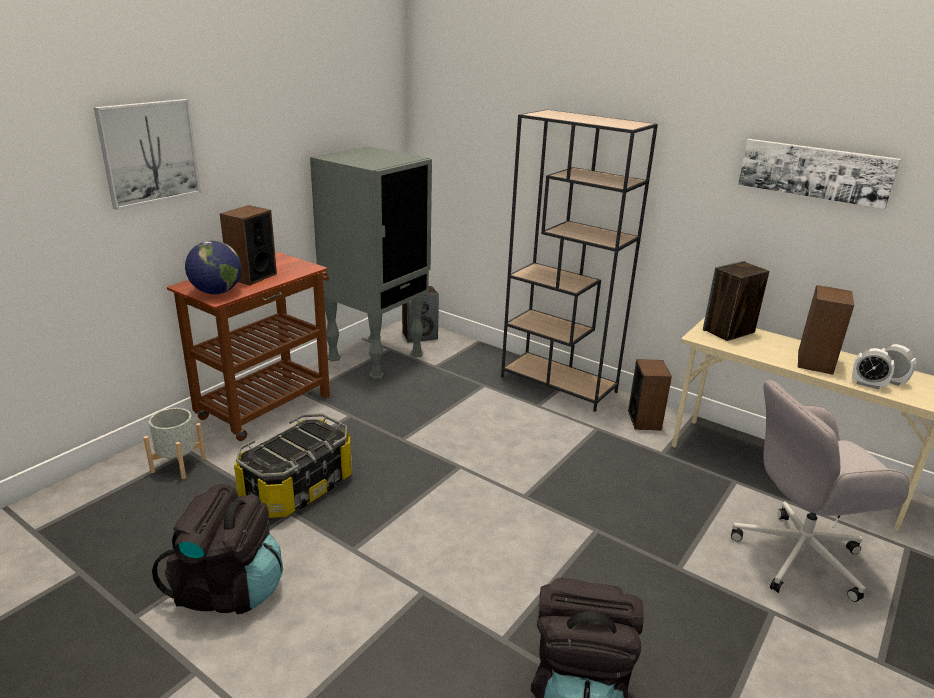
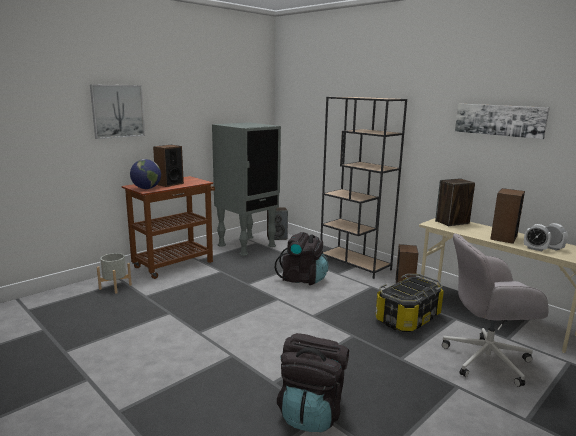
camera: 10 degrees right, 10 degrees down
(228, 589) = (120, 344): black backpack -> black backpack (302, 279)
(298, 488) = (178, 302): storage box -> storage box (408, 318)

